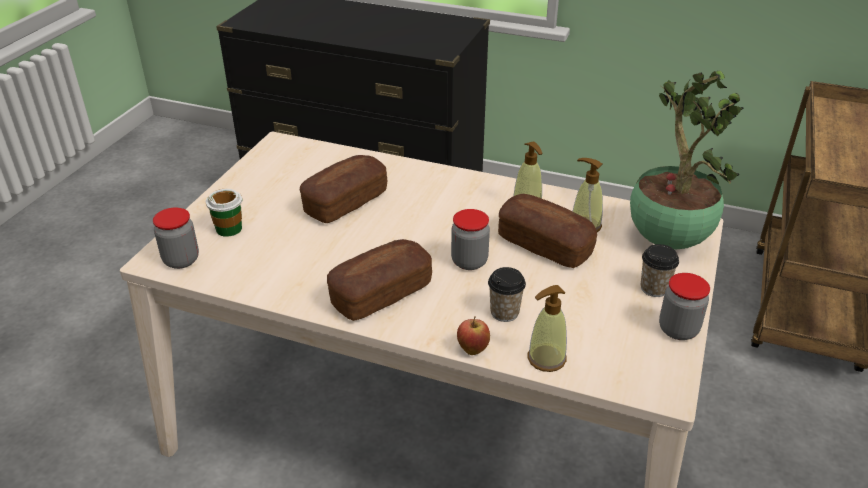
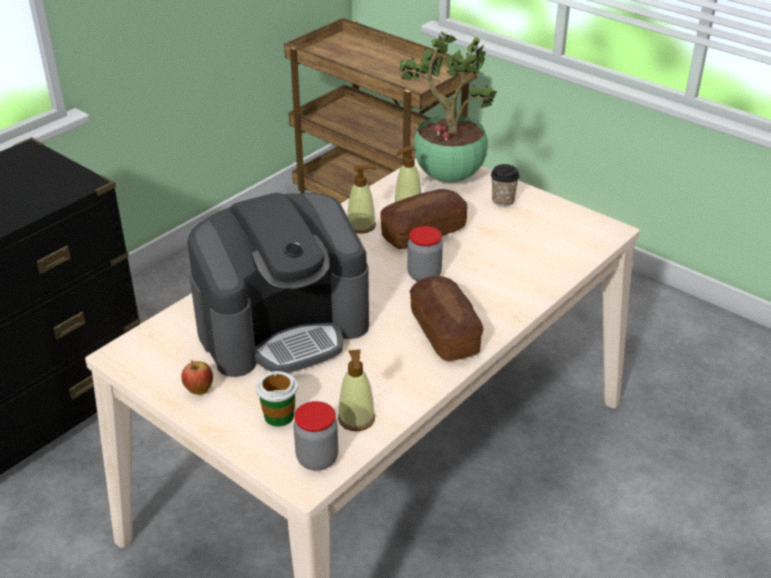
camera: 70 degrees left, 0 degrees up
(345, 202) = (283, 327): bread -> coffee machine
(472, 349) = (537, 300): apple -> apple (199, 390)
(504, 312) = (499, 274): cup -> none
(546, 359) = (560, 269): soap dispenser -> soap dispenser (356, 419)
(678, 329) = (552, 206): jar -> none

